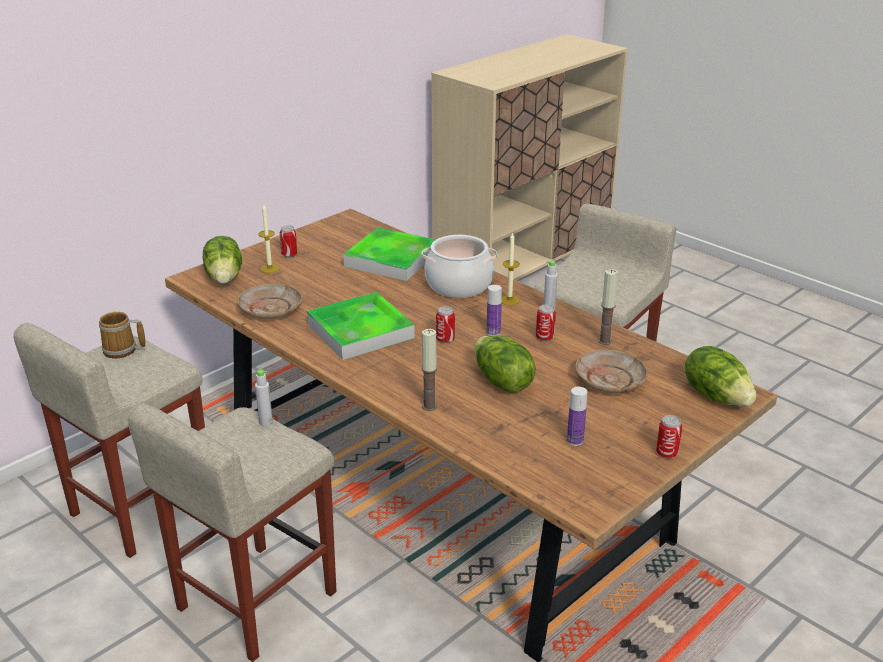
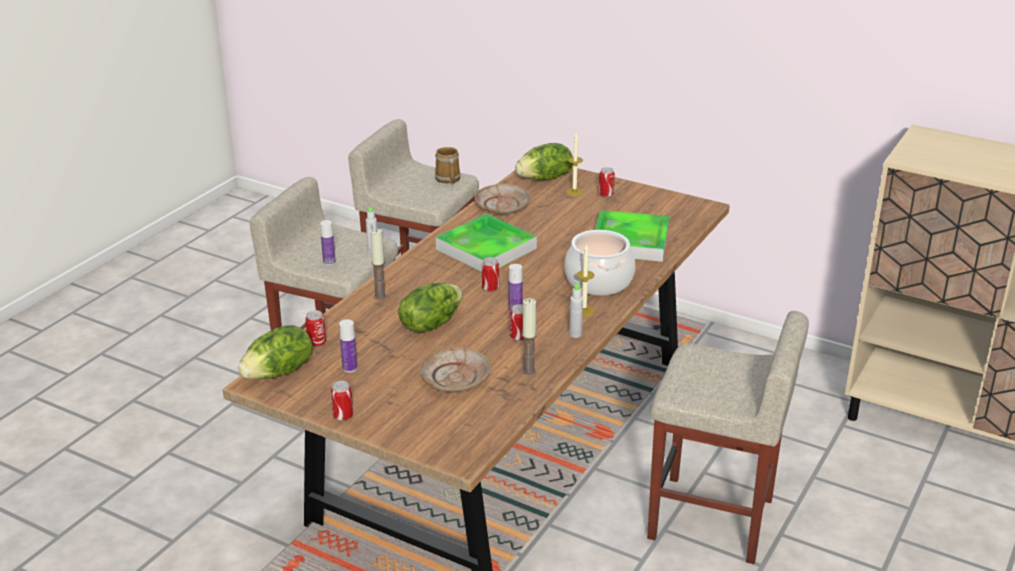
camera: 75 degrees right, 0 degrees up
(271, 457) = (329, 262): none -> bottle
(516, 458) = (317, 343): none -> can
(717, 396) = (450, 442): lettuce -> lettuce (279, 372)

